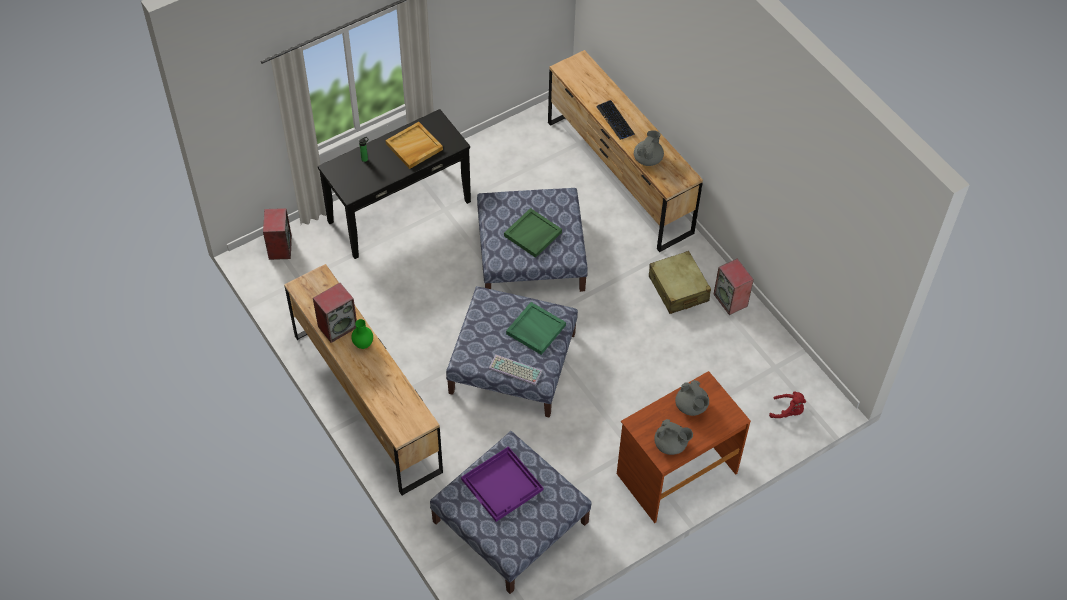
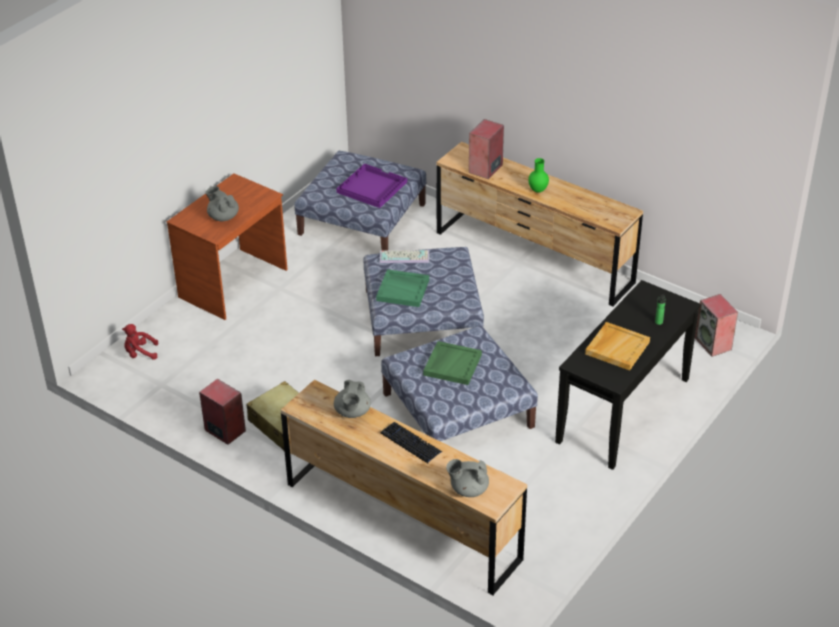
camera: 160 degrees right, 15 degrees down
(338, 326) = (570, 196): speaker -> speaker (485, 169)
(671, 445) = (232, 190): grey teapot -> grey teapot (468, 489)

